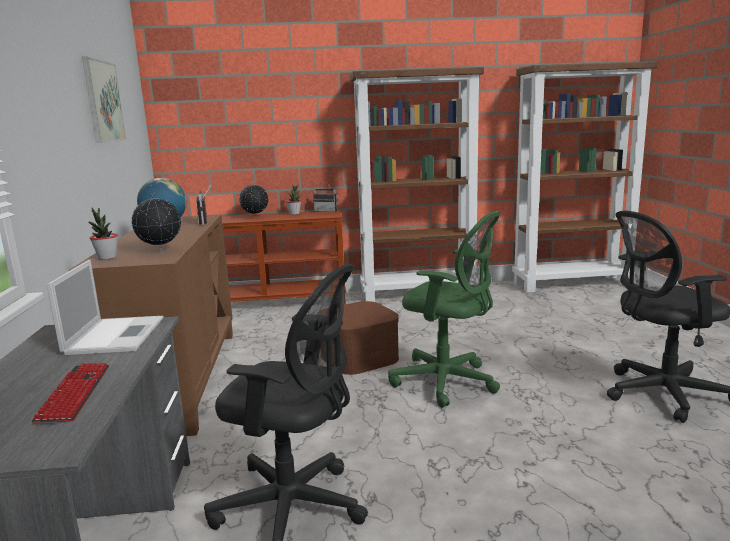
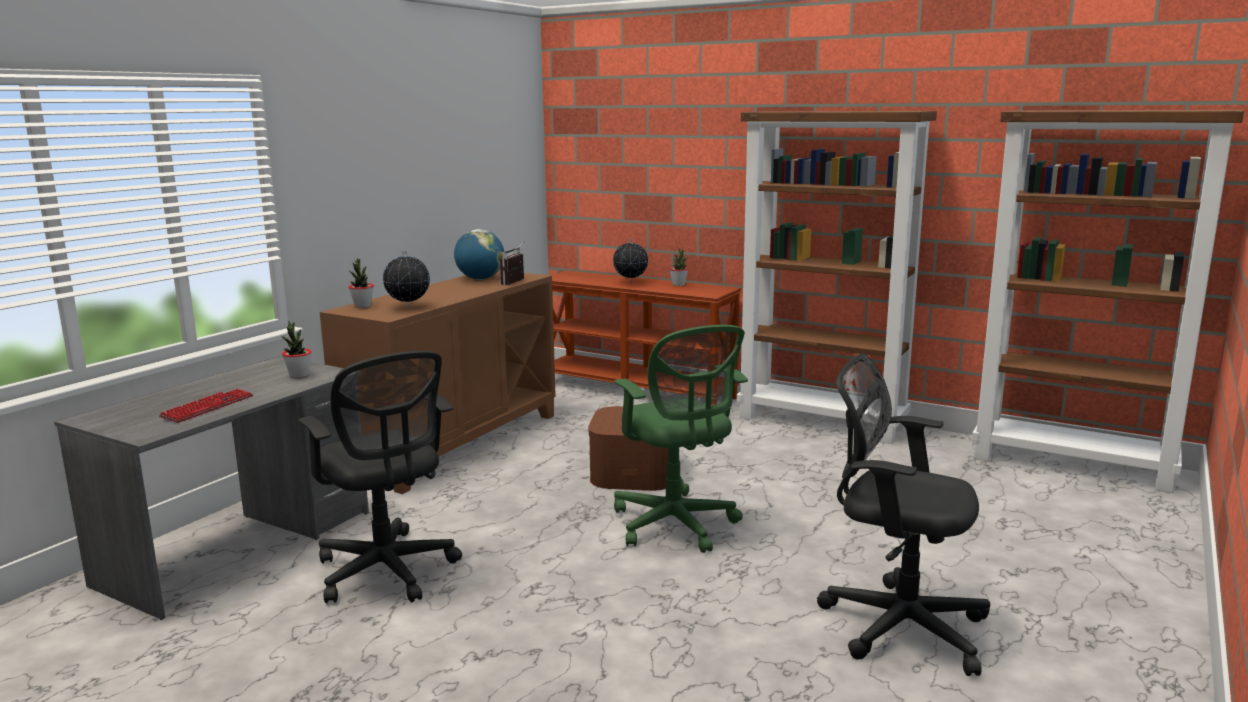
camera: 35 degrees right, 0 degrees up
(103, 101) = (456, 143): picture -> none
(116, 335) = (299, 375): laptop -> potted plant
(327, 211) = (720, 288): radio -> none

